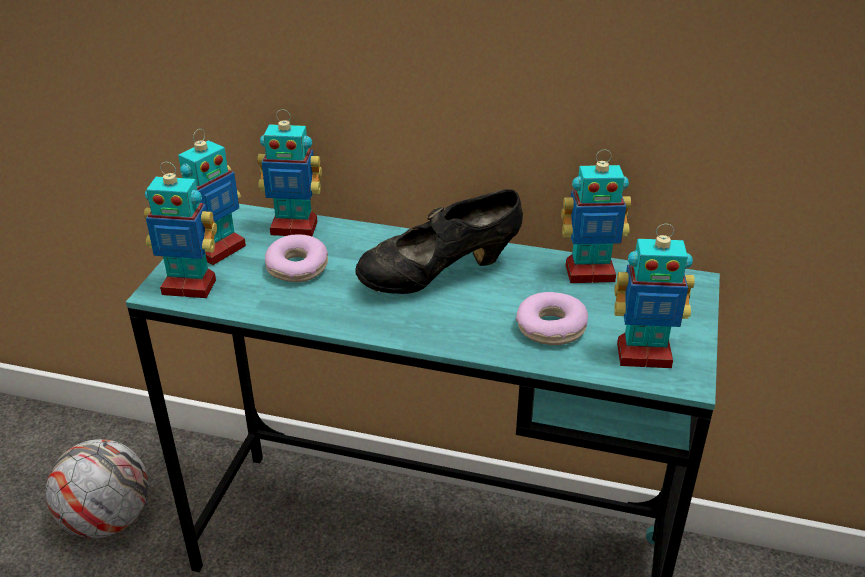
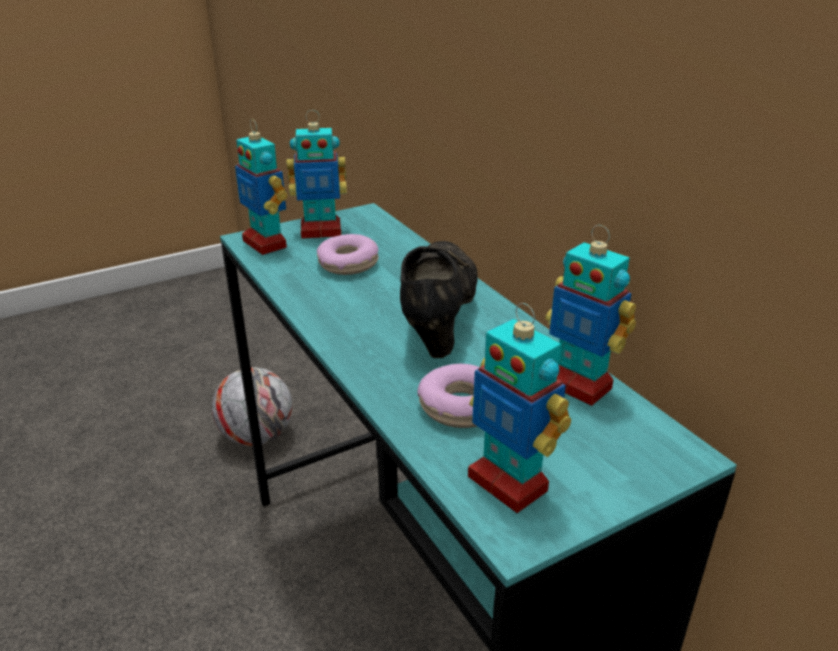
camera: 45 degrees right, 5 degrees down
(294, 228) = (392, 239): toy robot -> none
(439, 276) = (437, 319): black shoe -> black shoe turned 75 degrees clockwise

